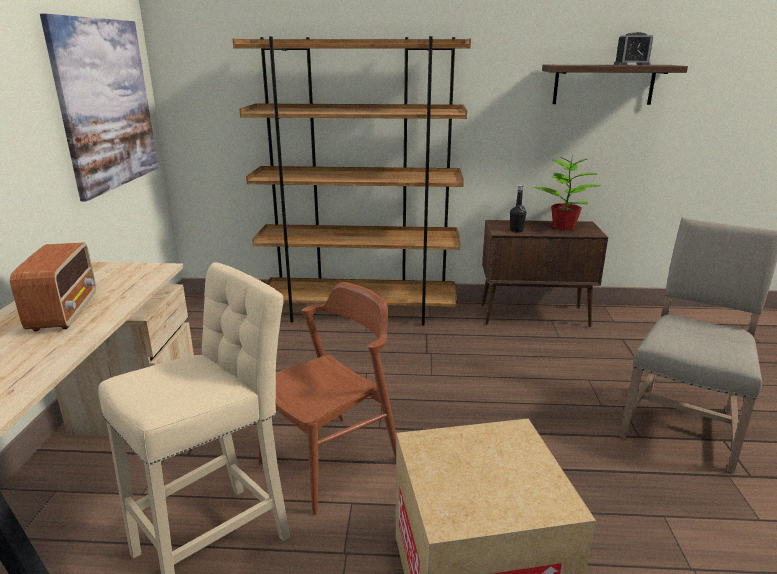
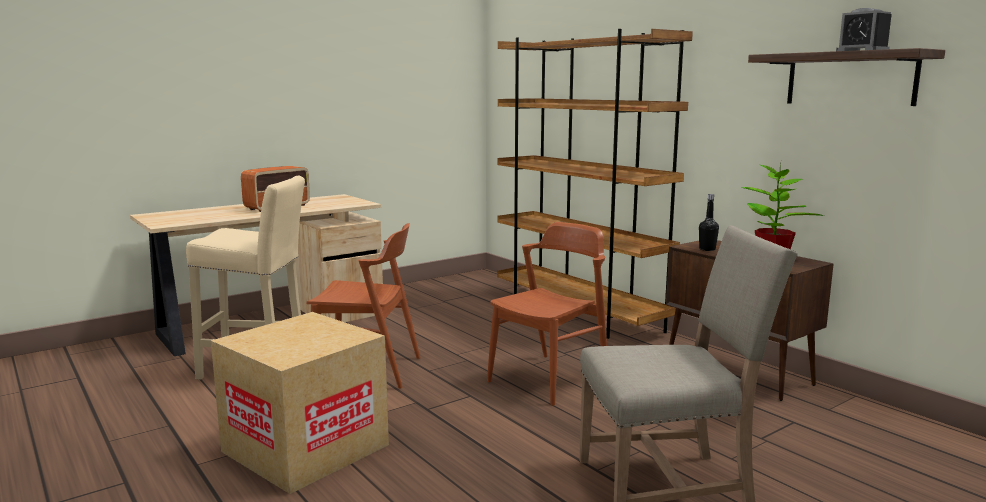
camera: 50 degrees right, 10 degrees down
(106, 104) = (417, 92): picture -> none
(467, 381) = (549, 378): none -> brown chair

